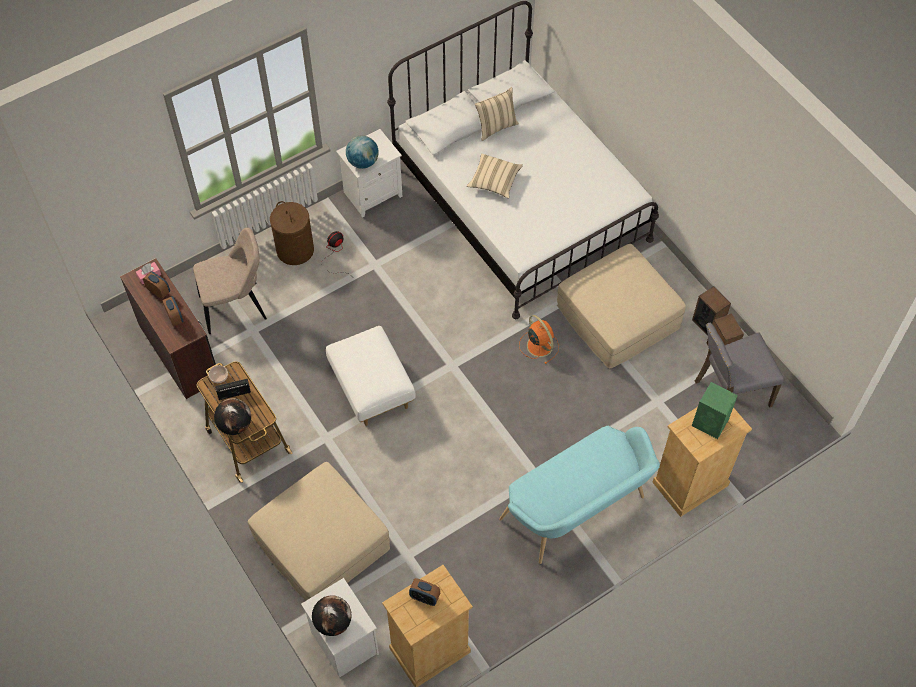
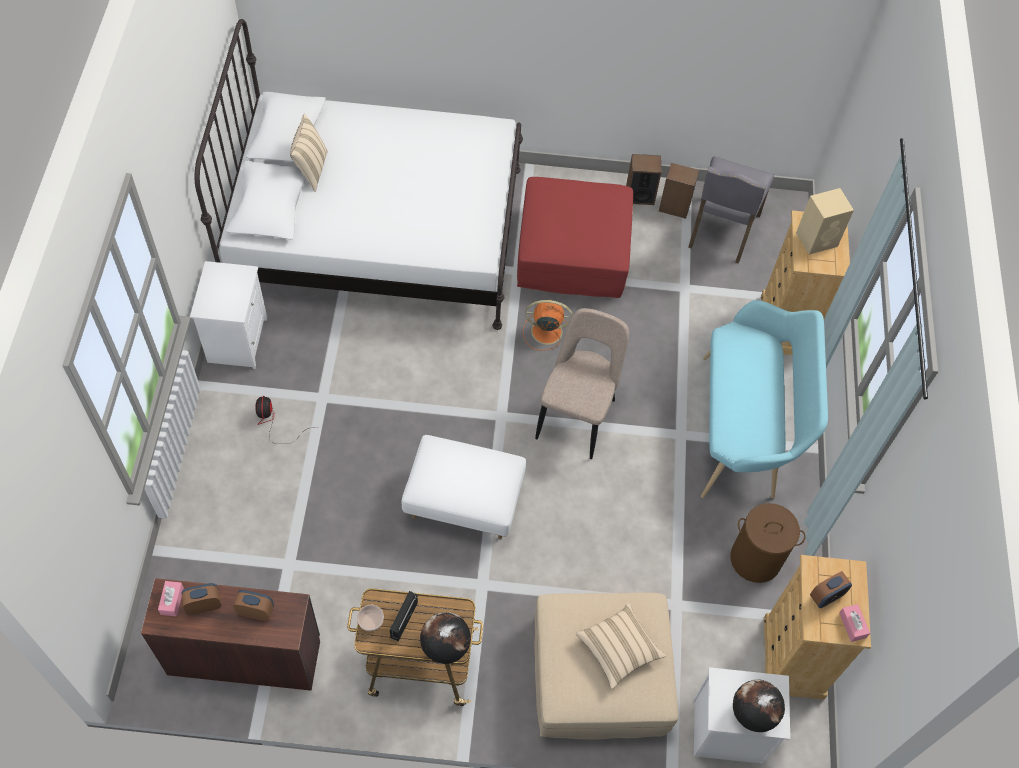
camera: 55 degrees left, 0 degrees up
(236, 307) = (245, 559): beige chair -> beige chair (577, 415)
(295, 250) = (230, 455): brown laundry basket -> brown laundry basket (755, 559)
(363, 162) = (230, 304): globe -> none
(417, 625) = (852, 625): none -> pink tissue box
(494, 181) = (373, 216): beige pillow -> beige pillow (618, 649)
(617, 316) = (571, 252): beige ottoman -> red ottoman
(711, 423) = (817, 239): green speaker -> beige speaker

